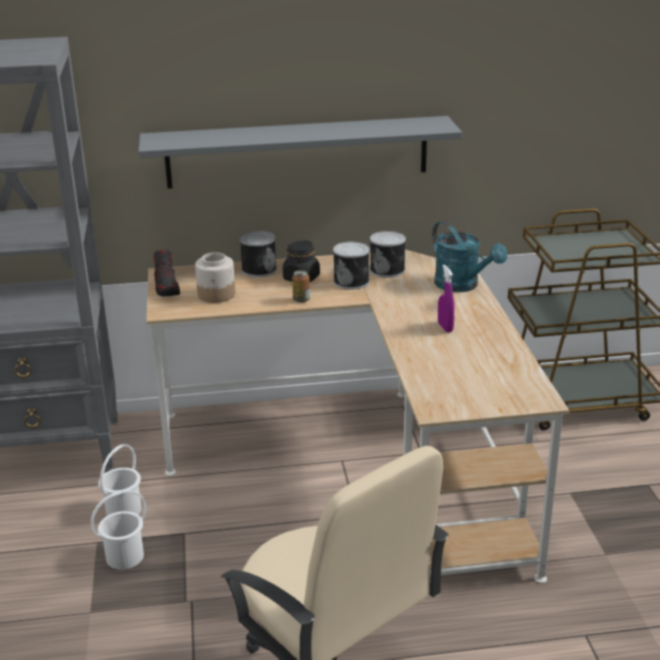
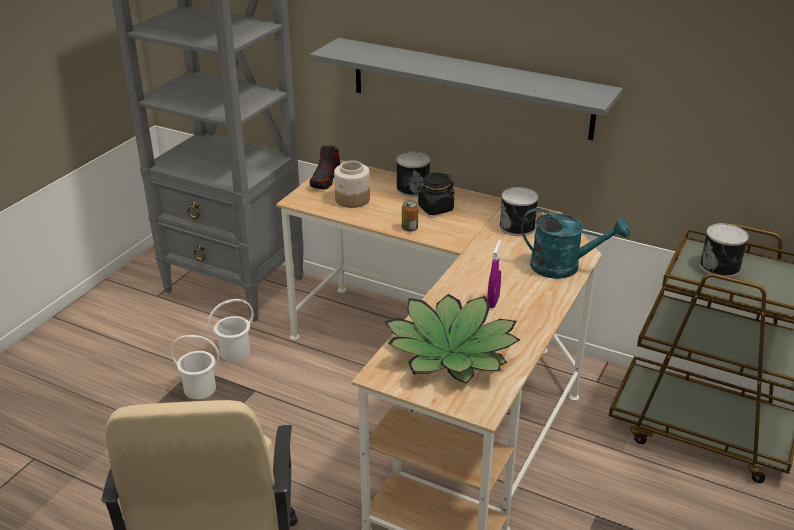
camera: 35 degrees right, 5 degrees up
(352, 281) = (473, 226): can -> can (720, 267)
(462, 286) = (564, 267): turquoise watering can -> turquoise watering can turned 75 degrees counterclockwise
(465, 372) = (451, 352): none -> potted plant

